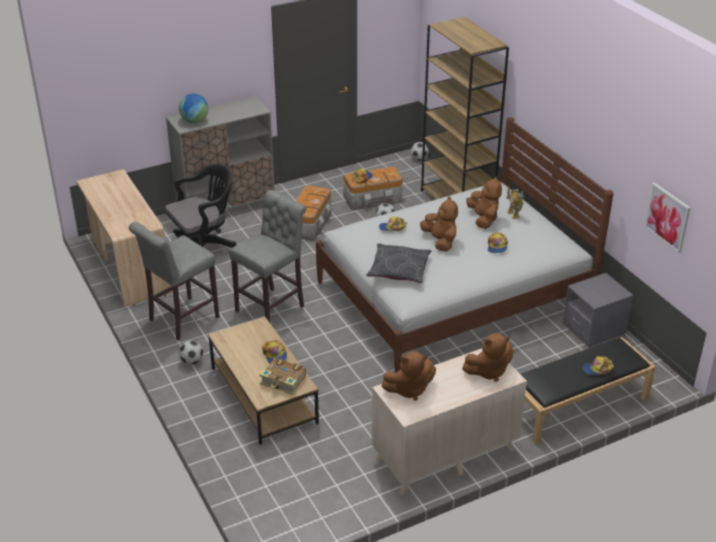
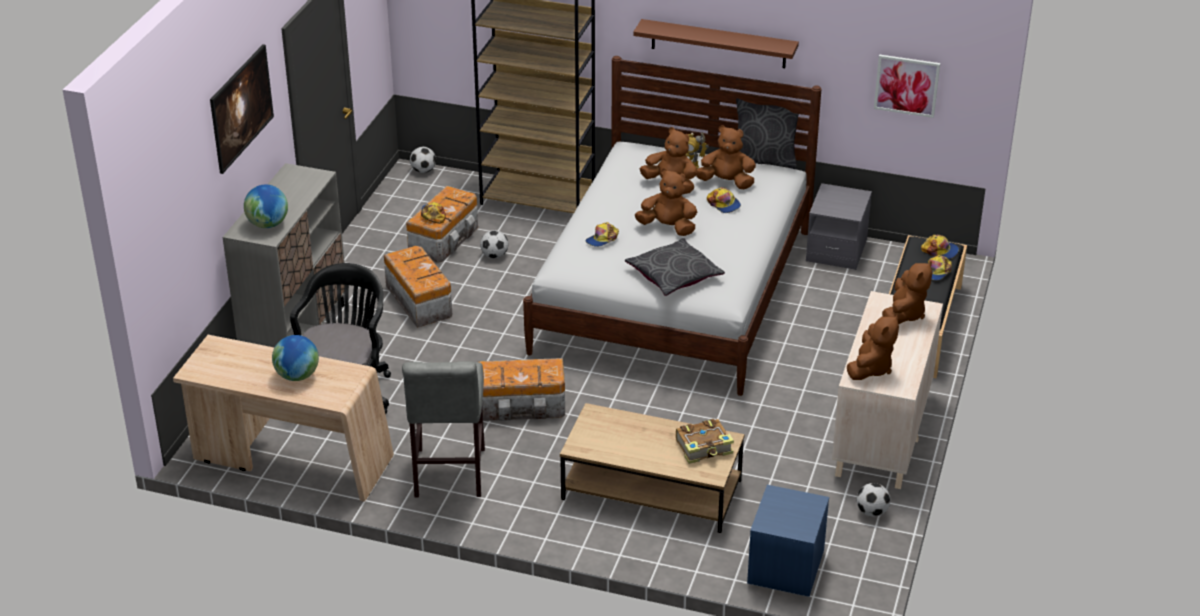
camera: 45 degrees left, 0 degrees up
(124, 210) = (297, 376): none -> globe
(192, 361) = (530, 506): football -> football (872, 512)
(208, 54) = (243, 126): none -> picture
(261, 490) = (785, 567): none -> blue nightstand
(273, 307) = (523, 406): grey stool -> storage box
(275, 354) = (656, 430): cap -> cap (940, 250)
(520, 235) = (726, 182): none -> brown plush toy
(566, 132) = (718, 44): none -> brown shelf
(570, 235) = (764, 160): none -> grey pillow

